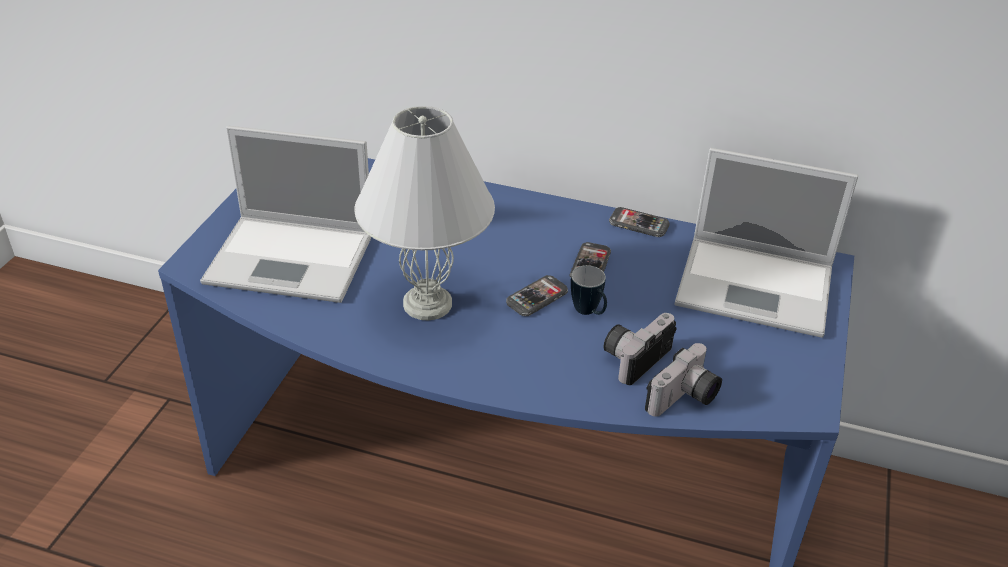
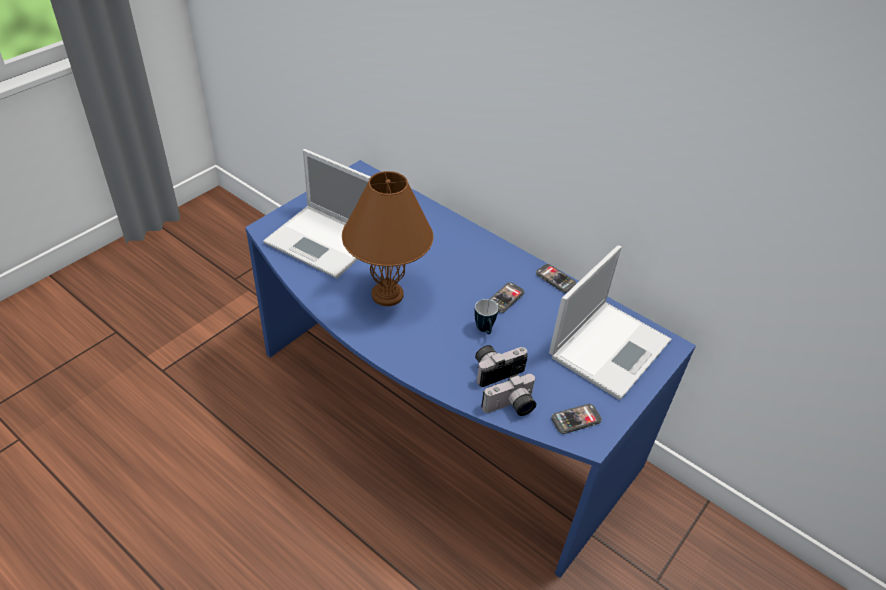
camera: 20 degrees right, 5 degrees up
(428, 303) = (388, 294): white table lamp -> brown table lamp
(537, 297) = (457, 310): phone -> phone (576, 419)
(758, 286) = (610, 347): laptop -> laptop turned 90 degrees counterclockwise

